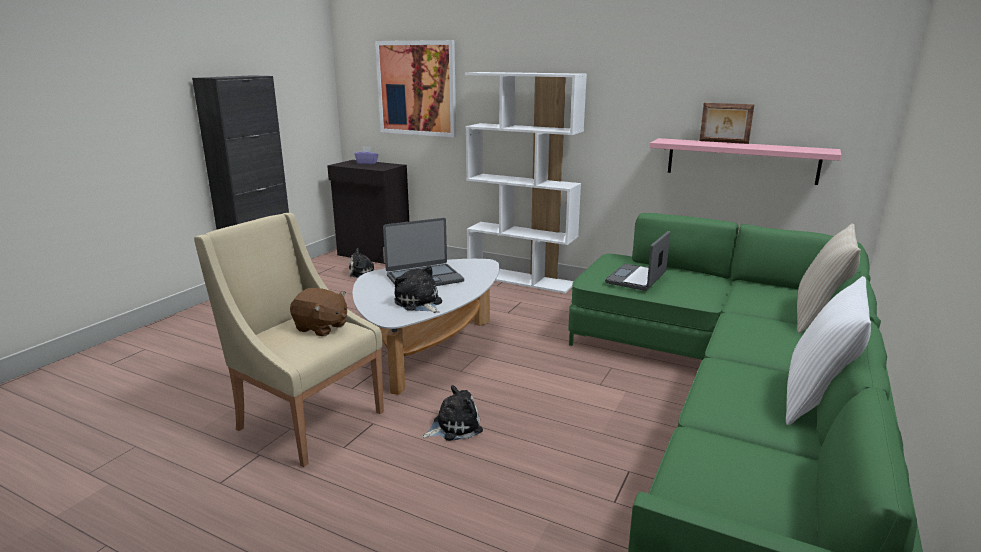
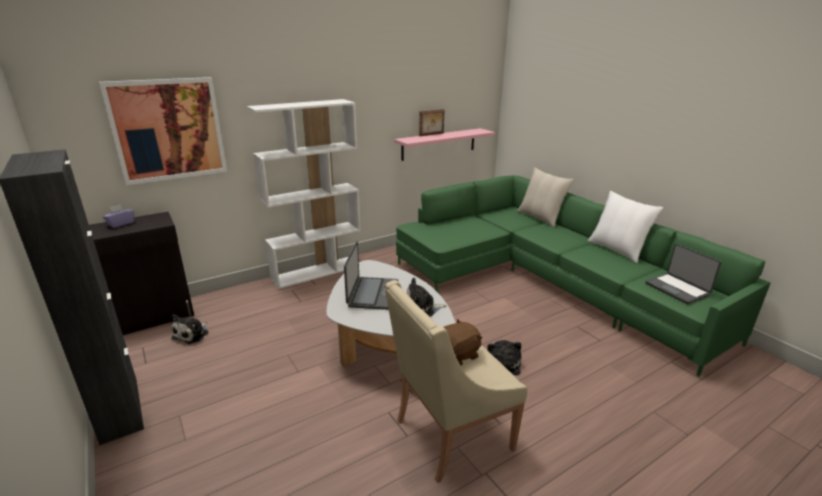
camera: 60 degrees left, 5 degrees up
(637, 279) = (455, 233): laptop -> laptop (677, 289)

